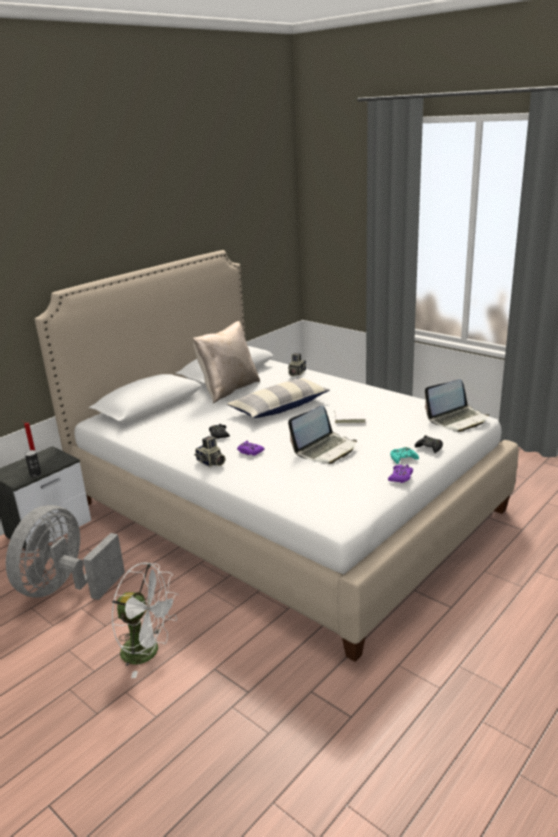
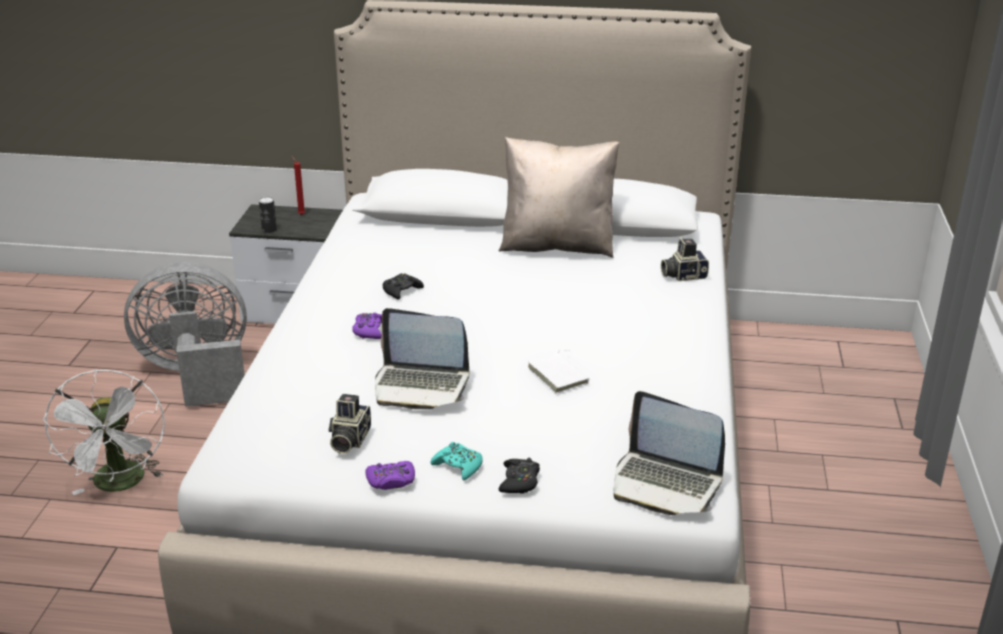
camera: 55 degrees right, 5 degrees up
(211, 462) = (316, 314): camera -> camera (348, 439)
(279, 407) = (538, 304): pillow -> none

